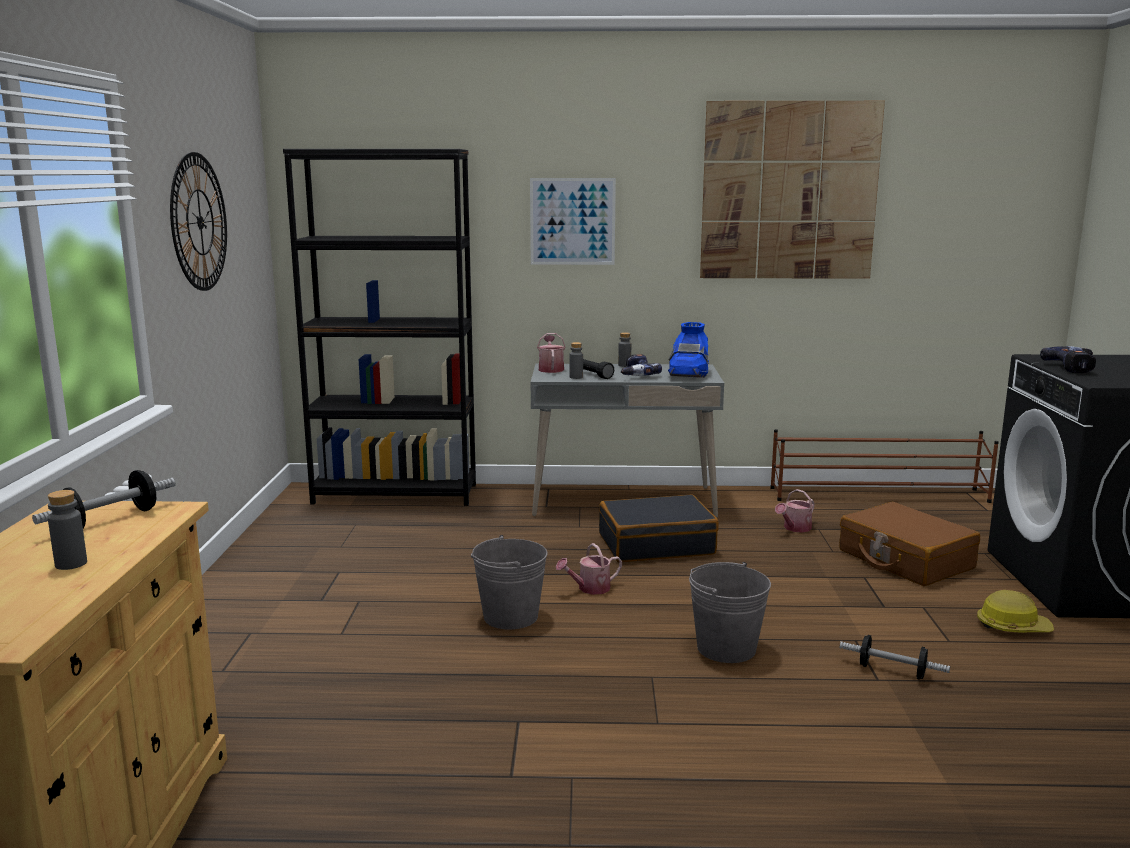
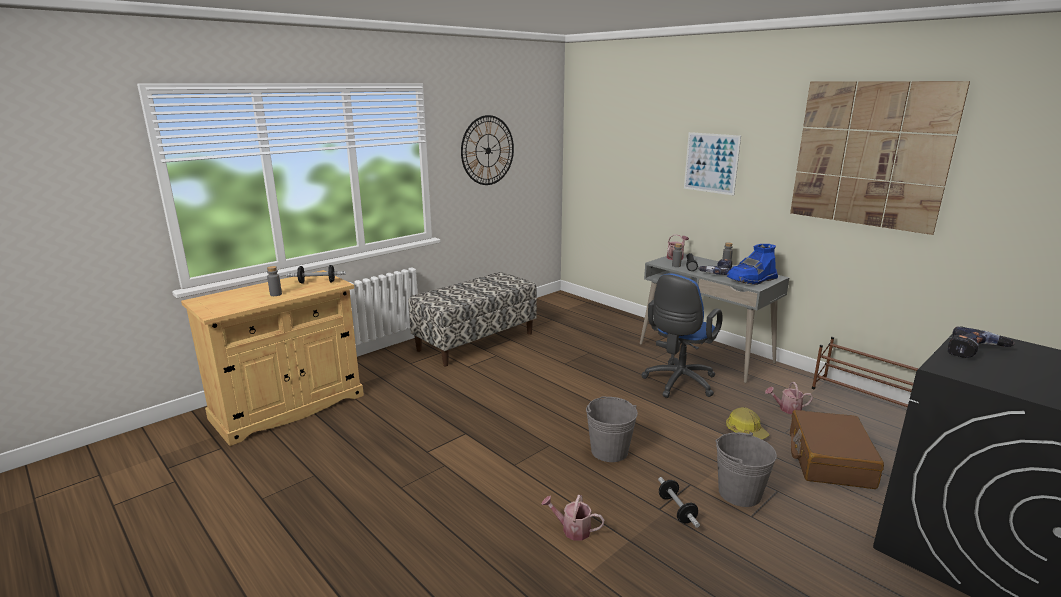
camera: 45 degrees right, 5 degrees up
(285, 594) = (476, 341): none -> bench
(396, 494) = (594, 310): black bookcase -> none
(510, 616) = (540, 389): grey bucket -> grey bucket (739, 493)
(590, 588) = (599, 392): watering can -> watering can (572, 529)
(656, 544) = (678, 383): black suitcase -> blue office chair
(1012, 627) = (819, 534): hard hat -> hard hat (745, 431)

